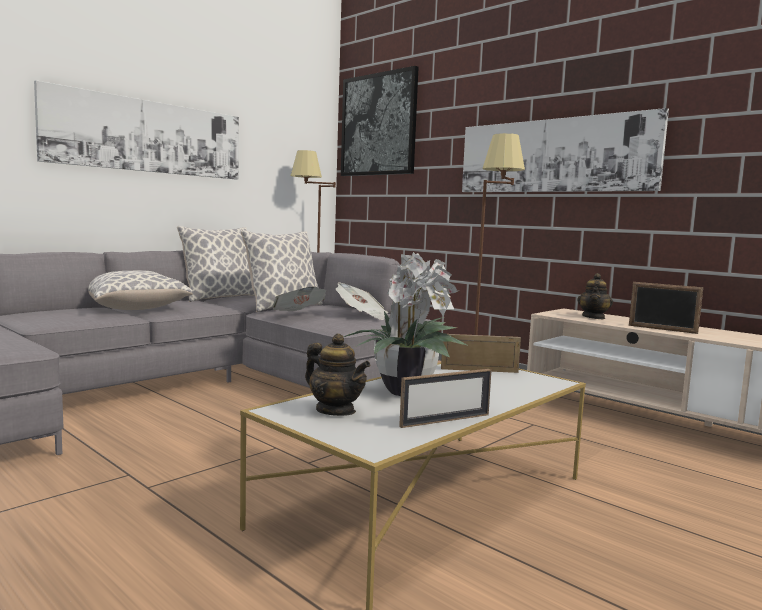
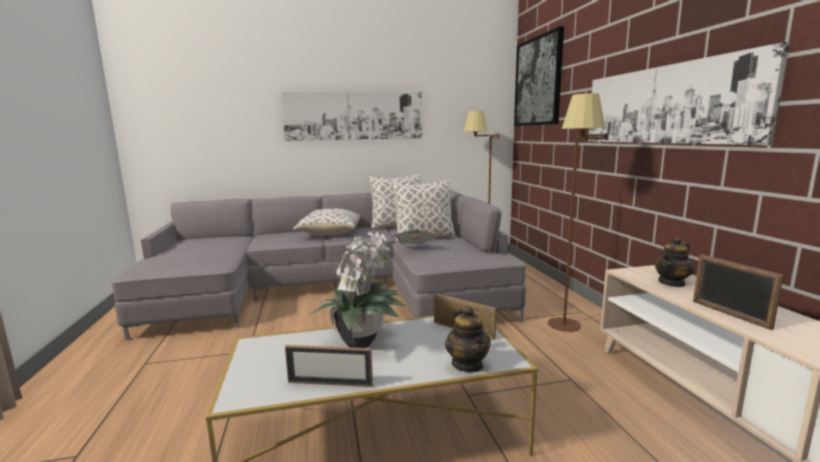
camera: 35 degrees right, 5 degrees up
(335, 411) = (282, 352): teapot -> teapot (467, 364)
(362, 316) = (460, 254): newspaper -> none

